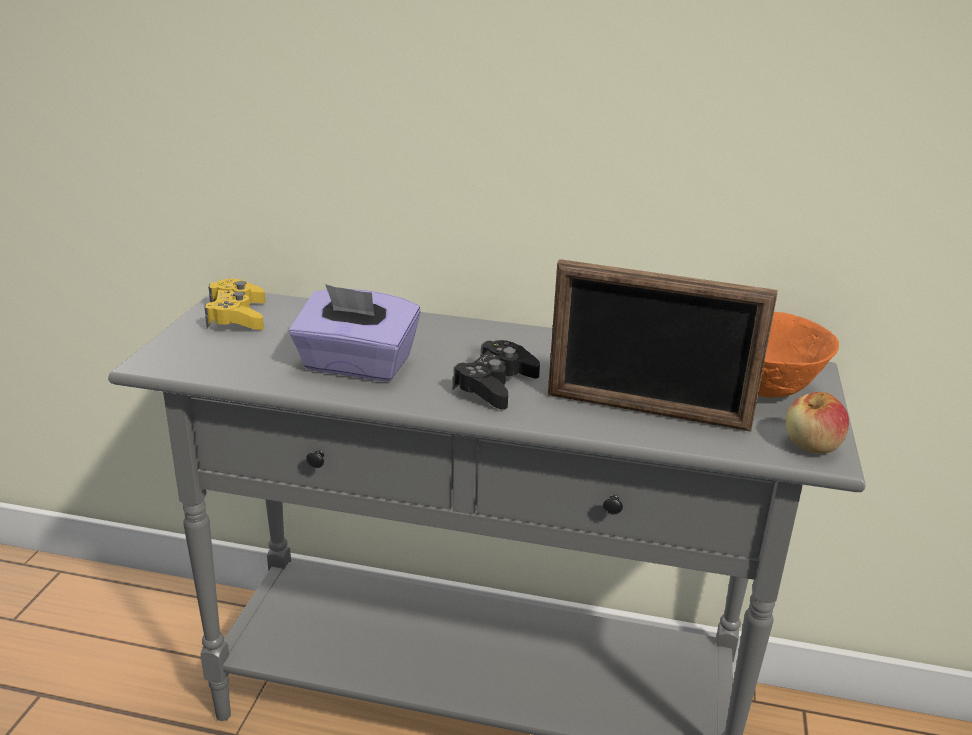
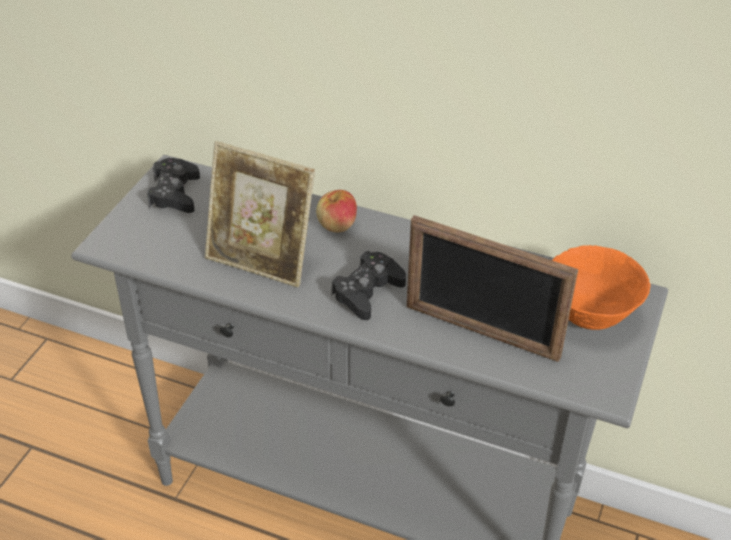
camera: 10 degrees right, 15 degrees up
(237, 316) = (175, 193): yellow game controller -> black game controller
(356, 366) = (261, 261): purple tissue box -> picture frame
(811, 445) = (602, 381): apple -> apple (337, 225)

